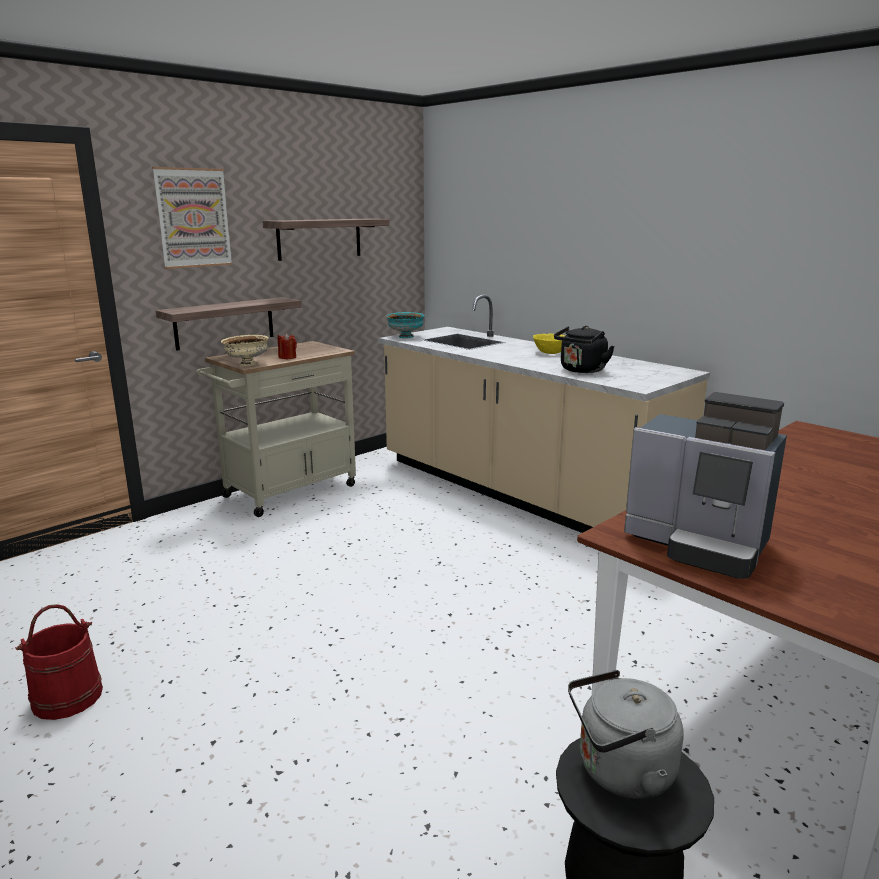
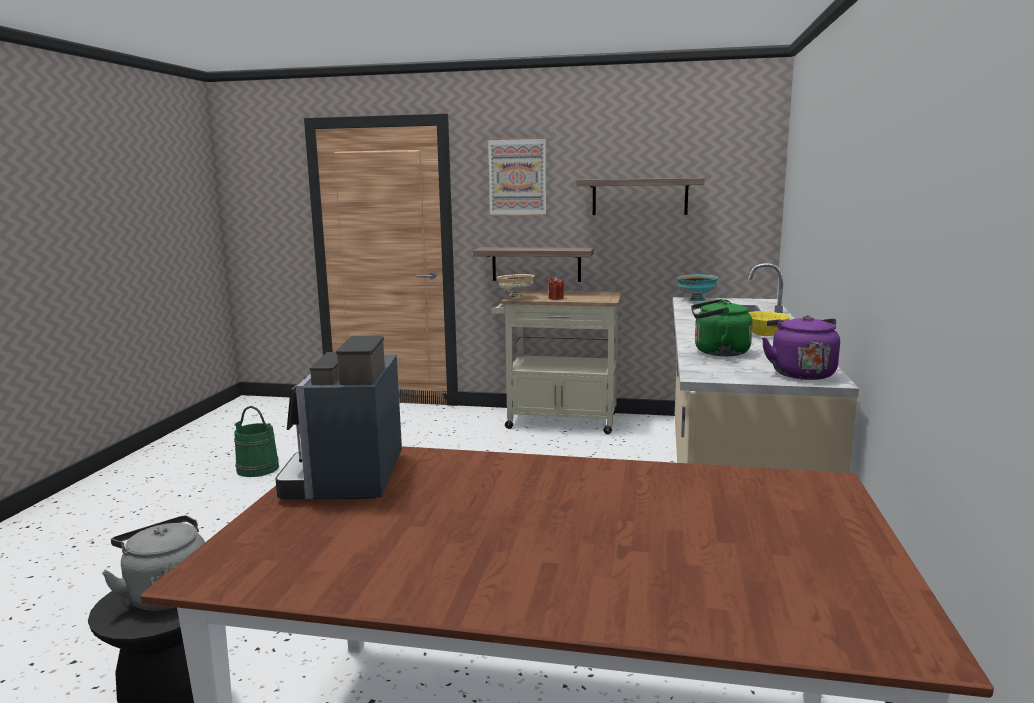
camera: 55 degrees right, 5 degrees down
(67, 697) = (257, 469): red bucket -> green bucket
(581, 370) = (717, 352): black kettle -> green kettle
(662, 371) = (800, 373): none -> purple kettle

